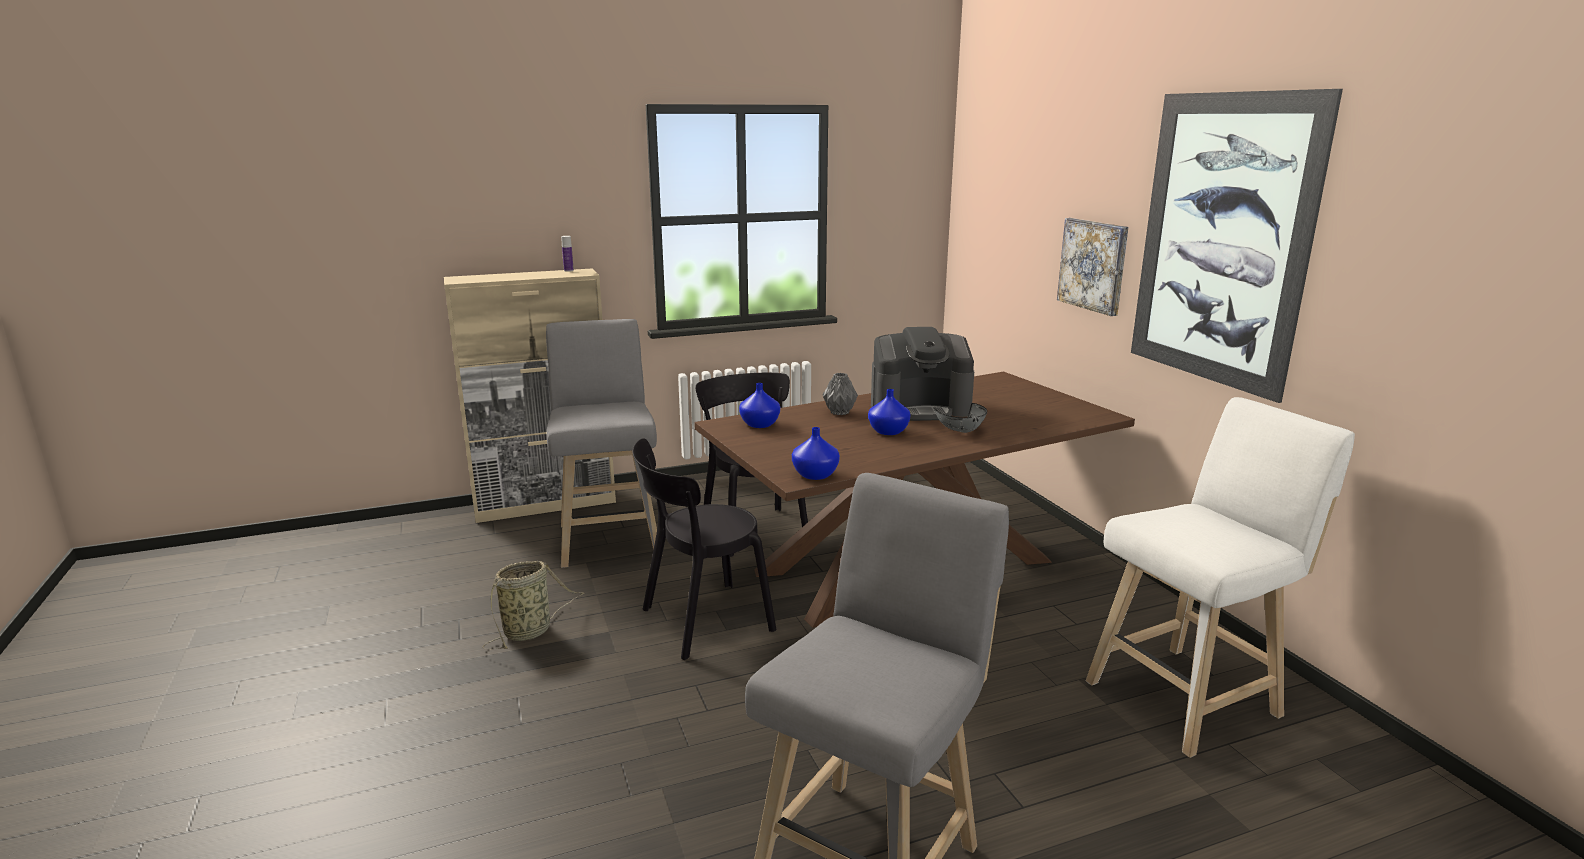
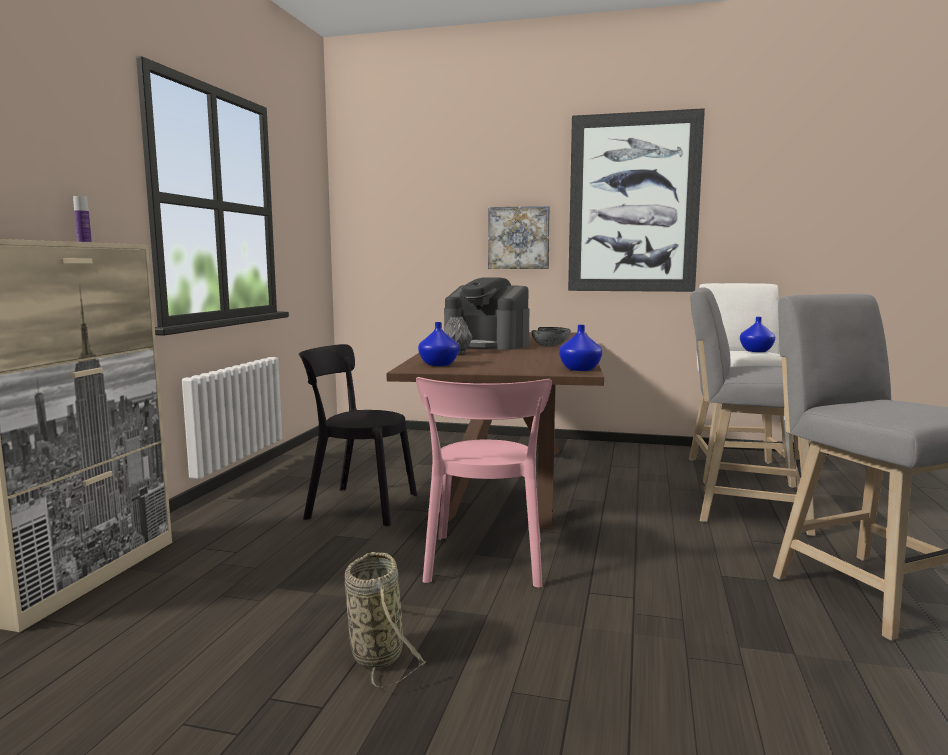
camera: 55 degrees left, 10 degrees down
(609, 537) = (245, 563): grey stool -> grey stool (745, 510)
(701, 621) = (485, 564): black chair -> pink chair
(887, 431) = (520, 352): blue vase -> blue vase (756, 351)
(920, 408) = (487, 344): coffee machine -> coffee machine turned 90 degrees clockwise

